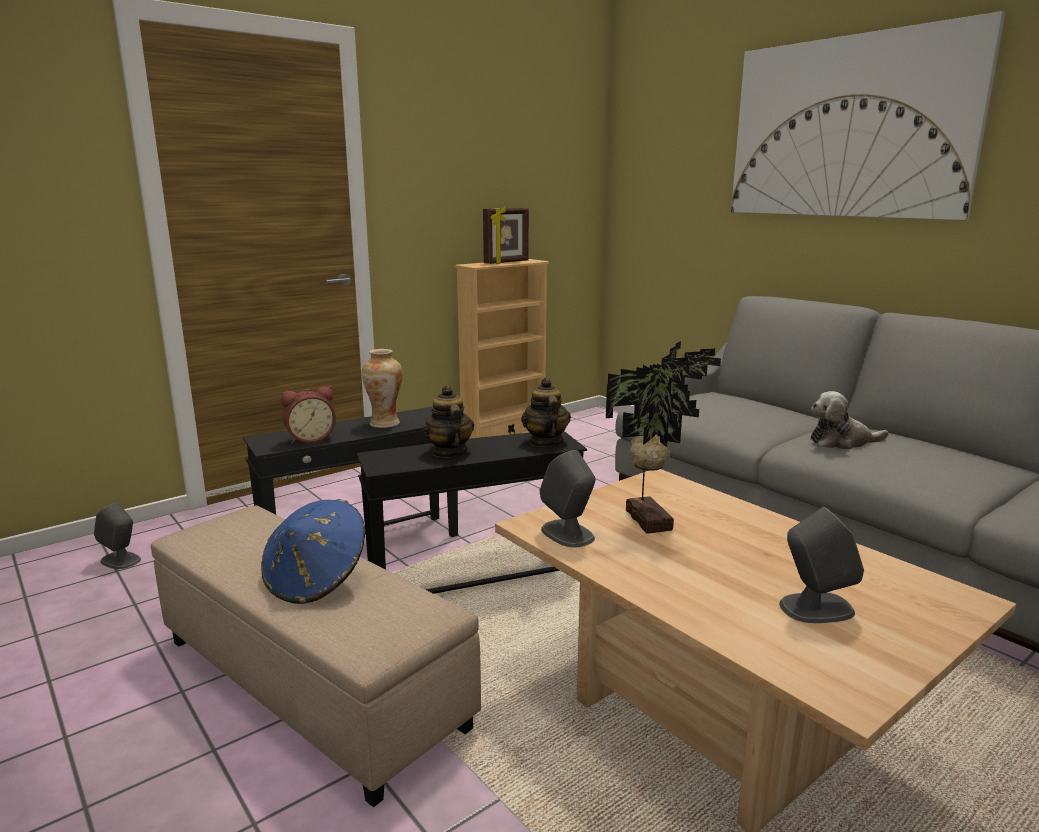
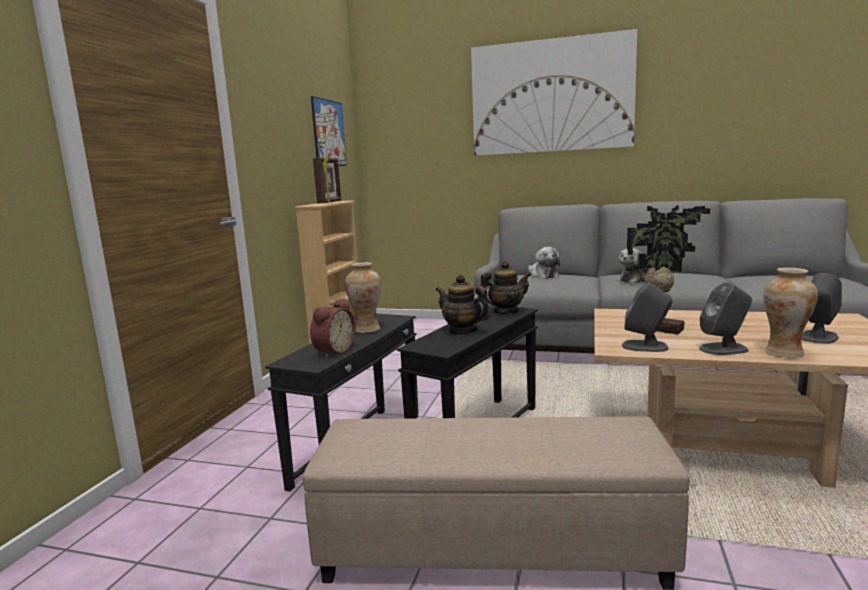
camera: 35 degrees left, 5 degrees down
(121, 560) = (125, 552): grey speaker -> grey speaker (724, 349)
(316, 580) = (515, 439): blue hat -> none
(544, 173) = (329, 133): none -> picture
(545, 442) = (505, 312): teapot -> teapot turned 120 degrees clockwise
(697, 606) = (784, 353): none -> vase
(737, 403) = (542, 275): none -> plush toy

